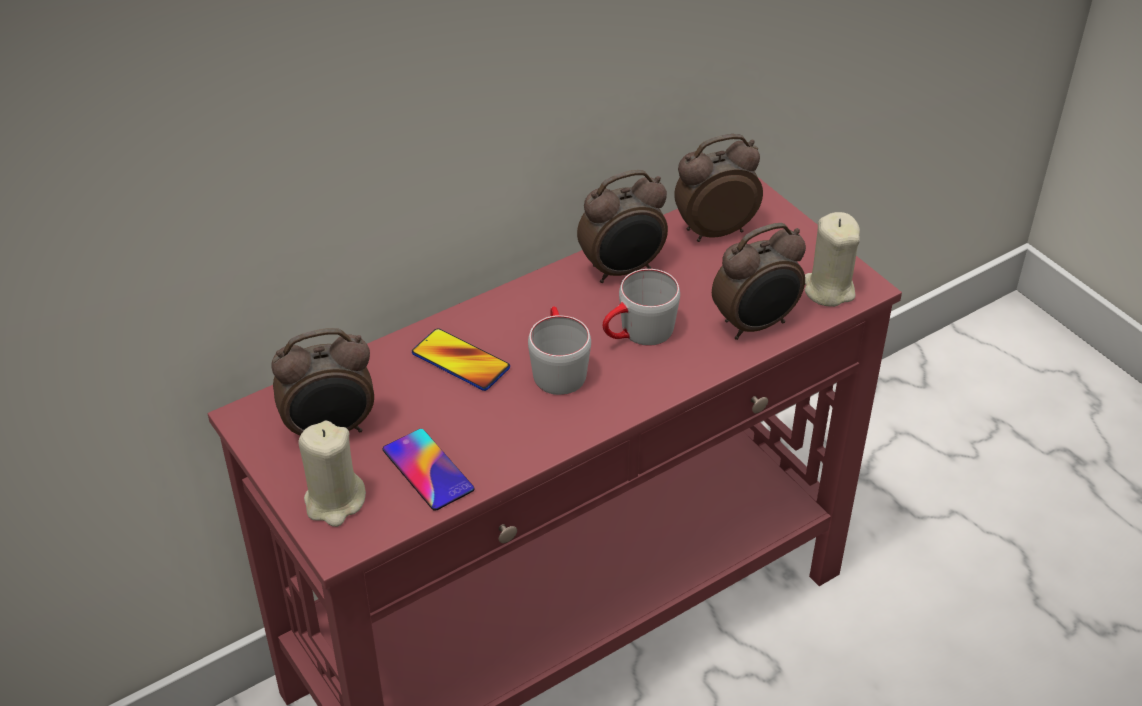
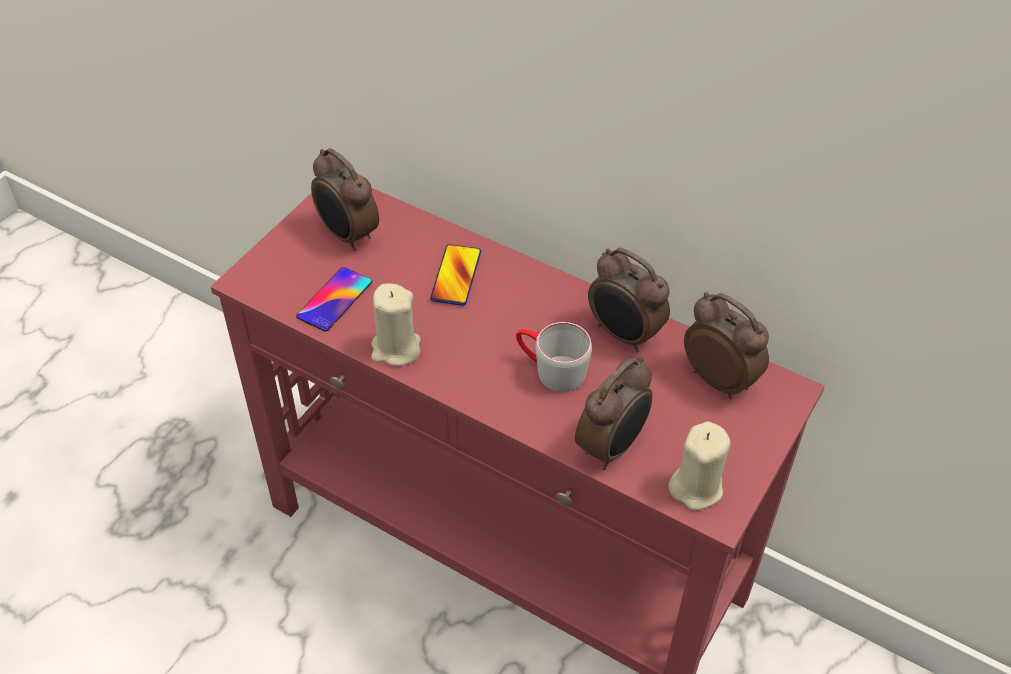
camera: 65 degrees right, 5 degrees up
(334, 501) = (281, 263): beige candle -> beige candle (396, 349)
(557, 367) = (482, 333): grey mug -> none
(756, 325) = (612, 447): alarm clock -> alarm clock turned 90 degrees counterclockwise

